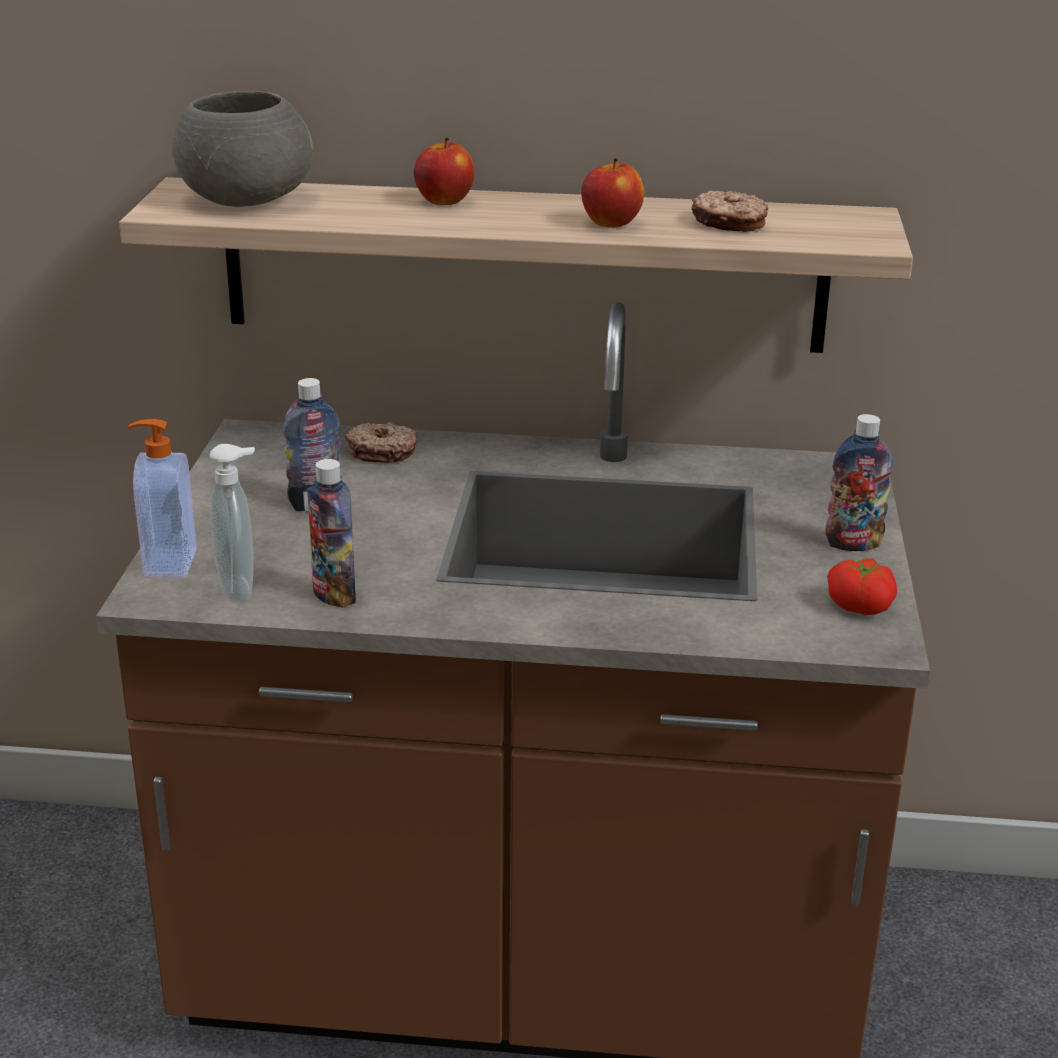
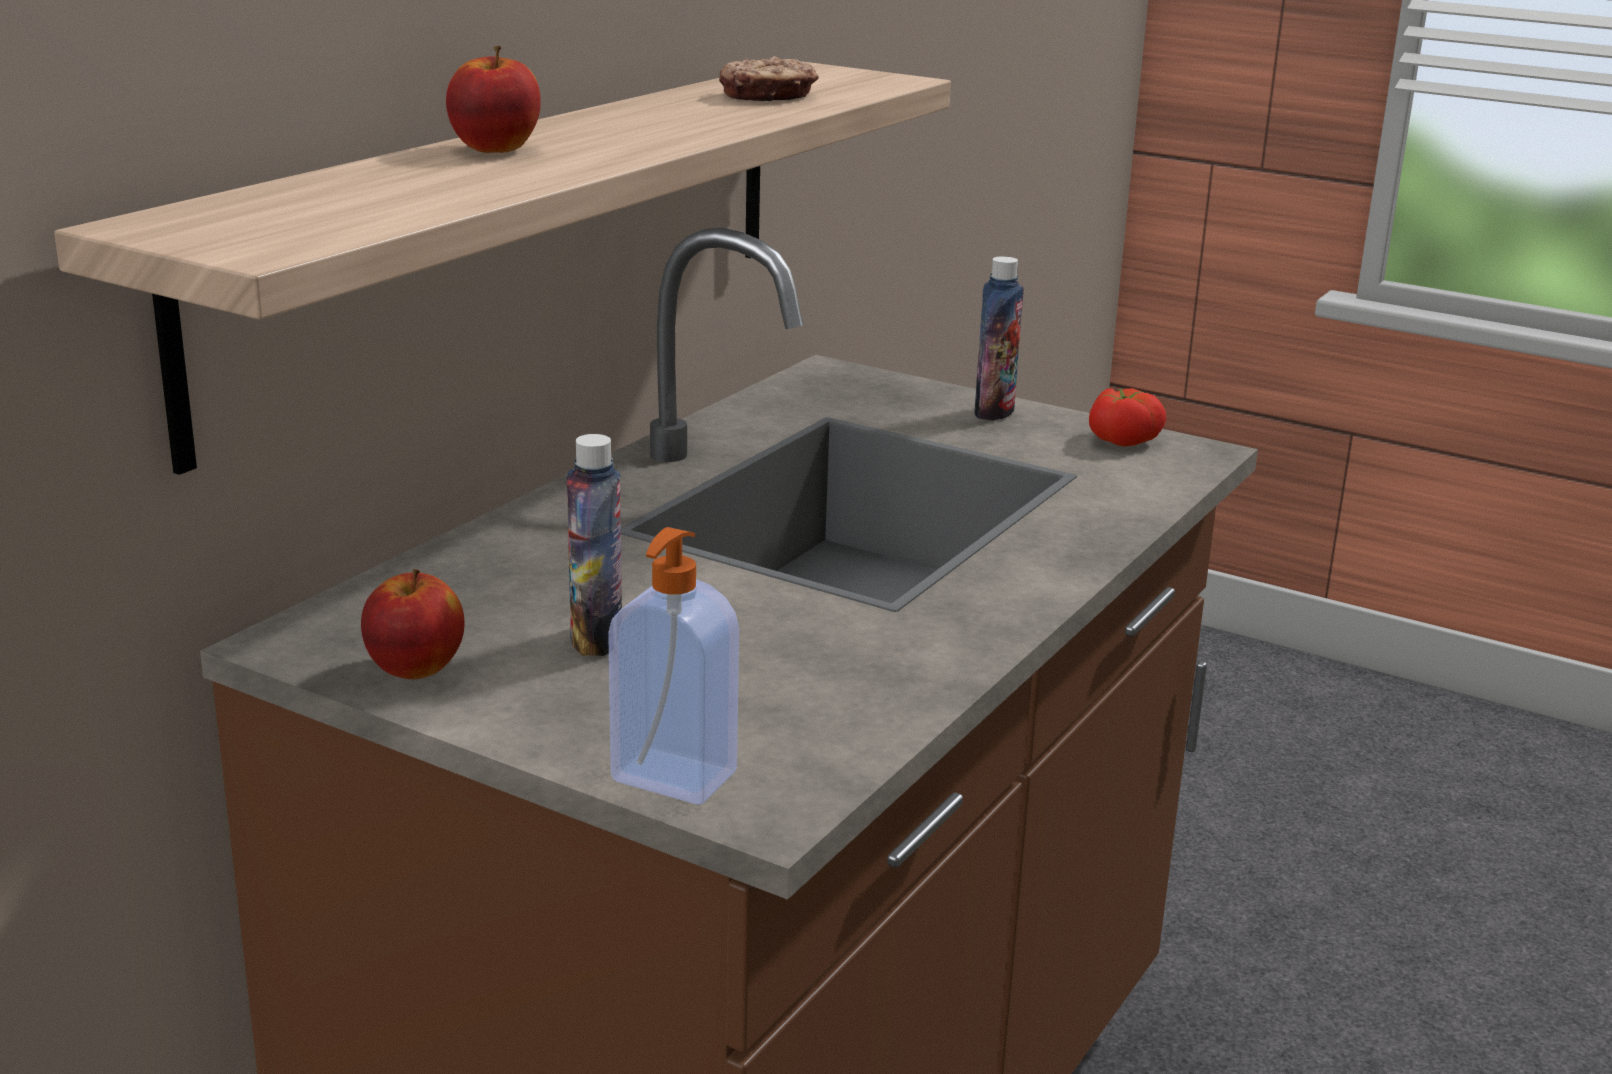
camera: 65 degrees left, 5 degrees down
(241, 589) = (807, 737): soap dispenser -> none
(244, 200) = (294, 211): grey bowl -> none
(334, 595) = (882, 678): bottle -> none
(382, 452) = (486, 567): donut -> none
(611, 223) = (703, 120): apple -> apple (415, 668)

